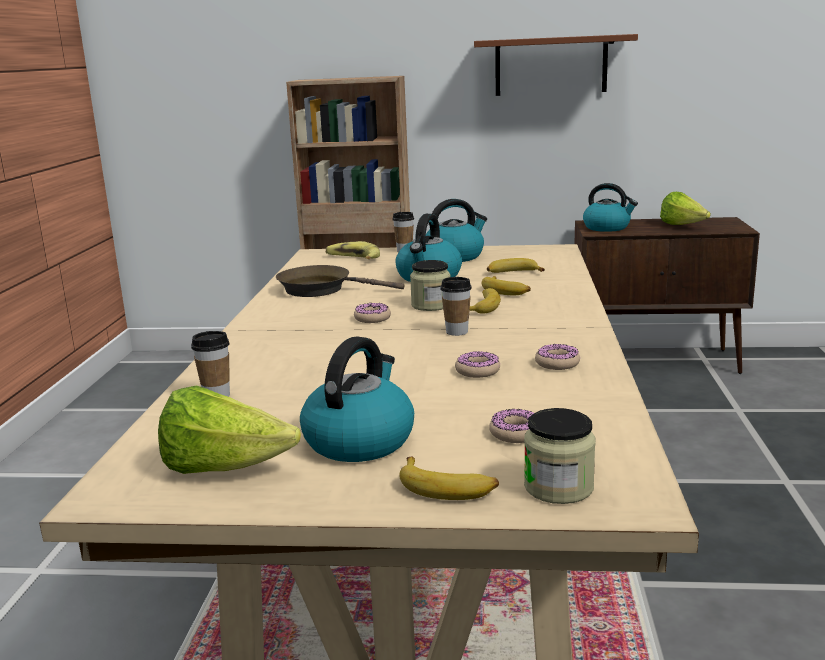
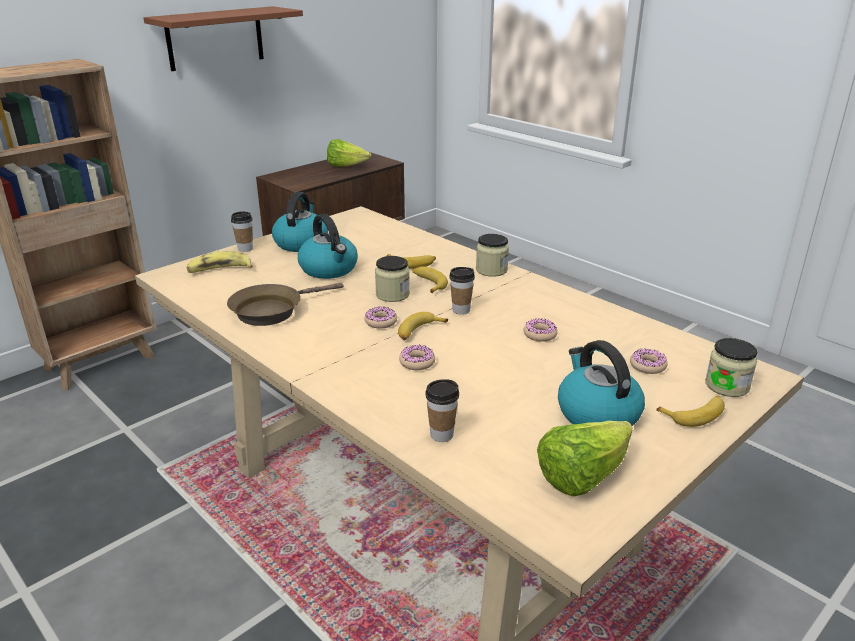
camera: 50 degrees left, 10 degrees up
(513, 273) = (380, 246): banana -> banana (419, 332)
(557, 363) = (564, 310): donut -> donut (417, 362)
(570, 314) = (491, 270): none -> jar
(607, 227) = (296, 179): kettle -> none

